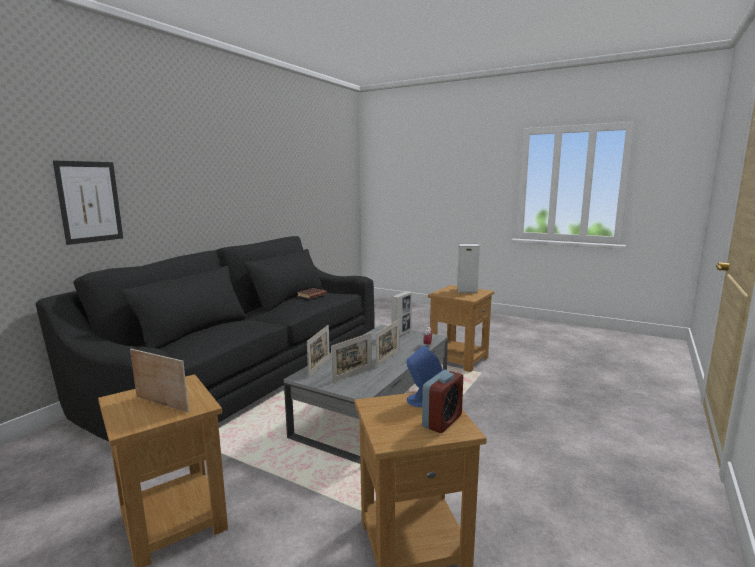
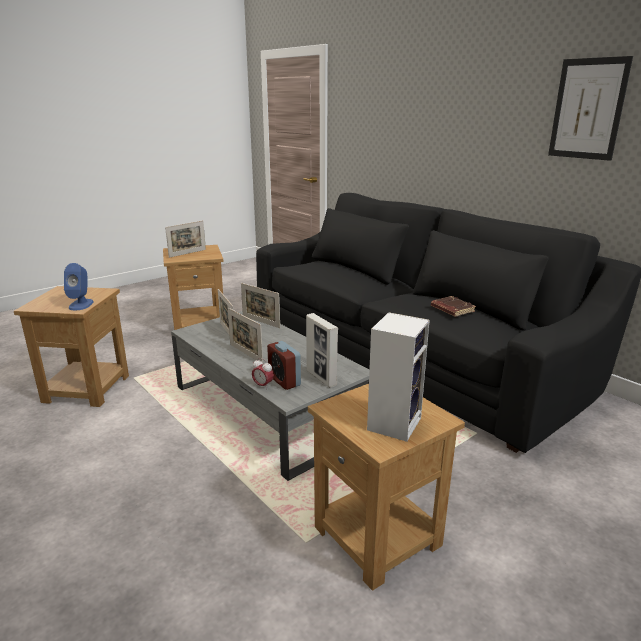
camera: 110 degrees right, 10 degrees up
(89, 202) = (388, 137): picture -> picture (587, 109)
(442, 421) = (50, 304): alarm clock -> alarm clock (284, 381)

